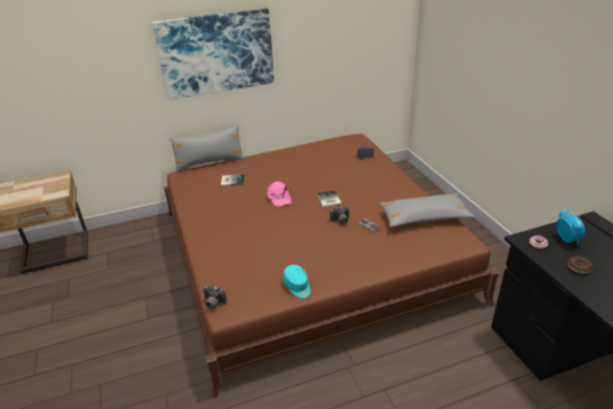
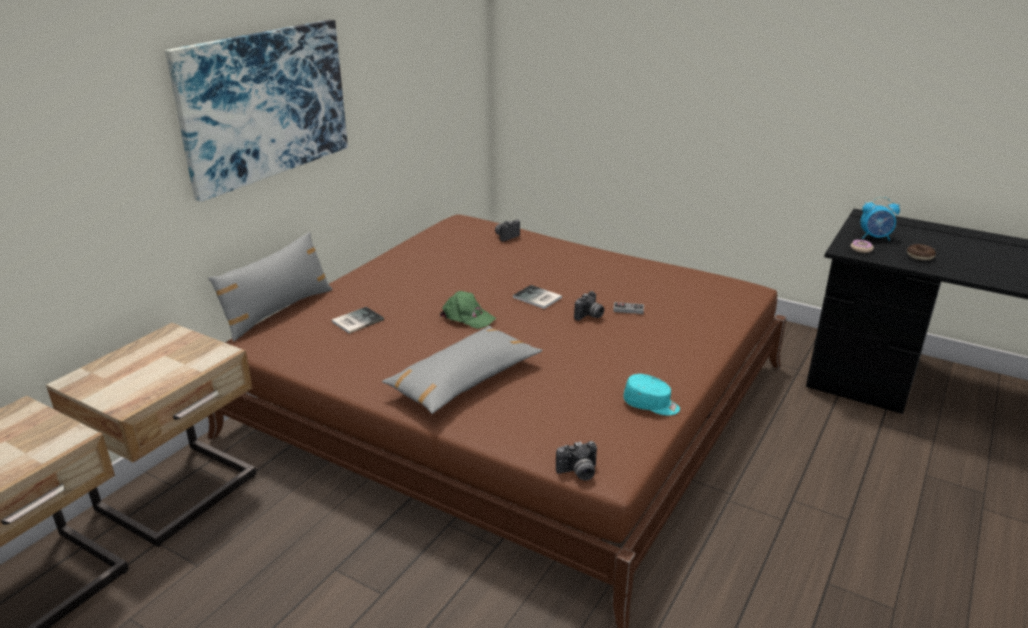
camera: 40 degrees left, 5 degrees down
(134, 236) = (182, 494): none -> beige nightstand
(279, 197) = (467, 317): pink cap -> green cap
(424, 217) = (673, 280): grey pillow -> grey pillow (464, 381)
(567, 240) = (875, 238): alarm clock -> alarm clock turned 150 degrees clockwise

